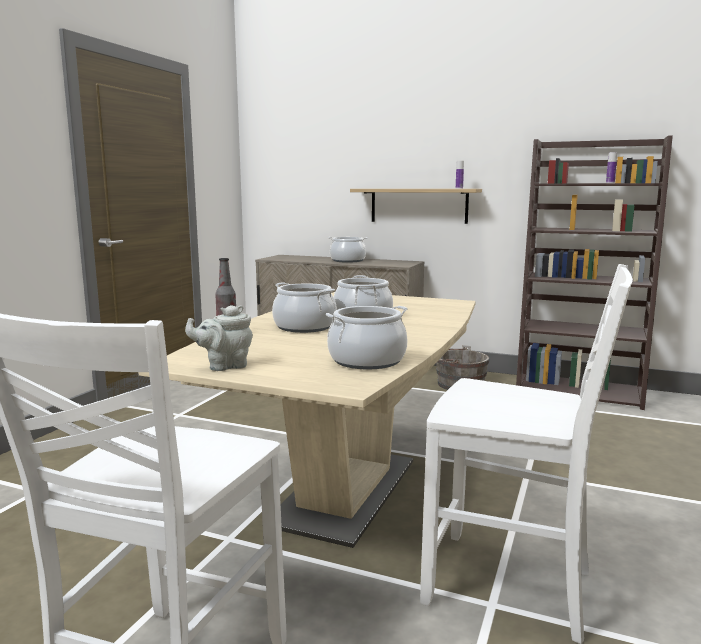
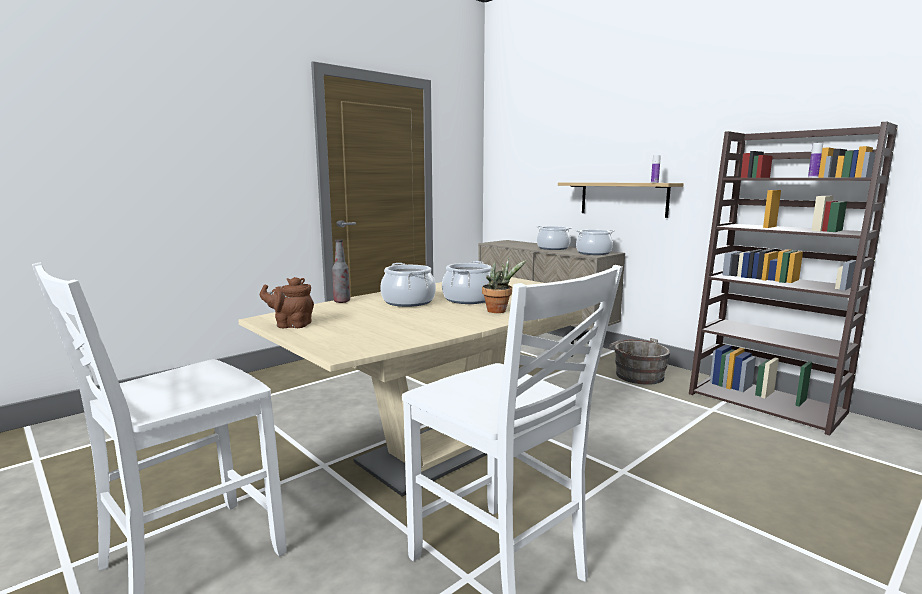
camera: 25 degrees right, 0 degrees up
(224, 366) = (291, 325): grey teapot -> brown teapot
(367, 361) = (397, 335): cooking pot -> cooking pot (593, 253)
(417, 326) = (499, 311): none -> potted plant

